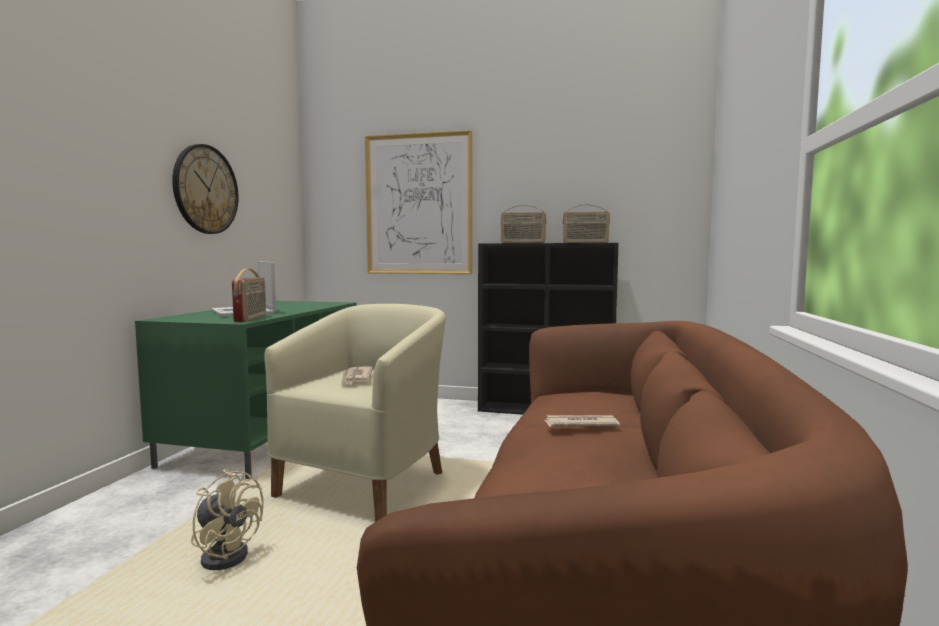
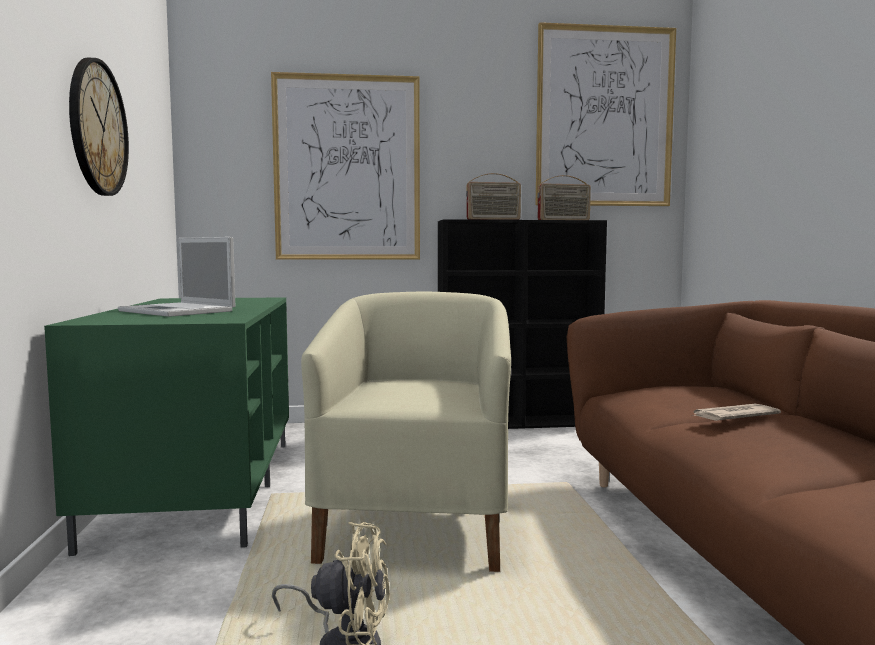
camera: 20 degrees left, 0 degrees up
(251, 318) = (226, 317): radio -> none
(356, 378) = (412, 388): newspaper -> none
(630, 152) = (604, 117): none -> picture

